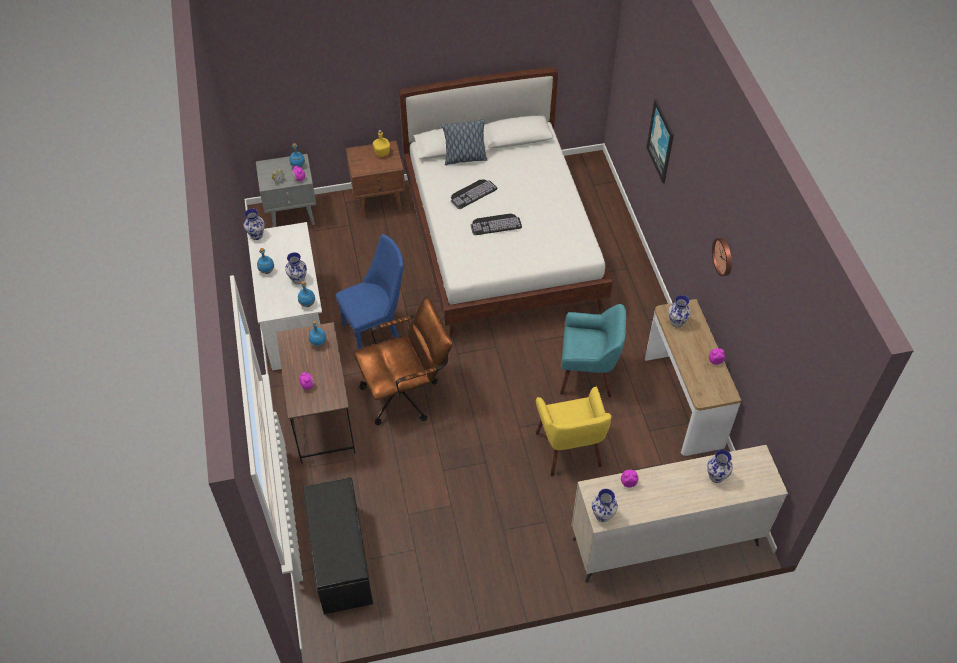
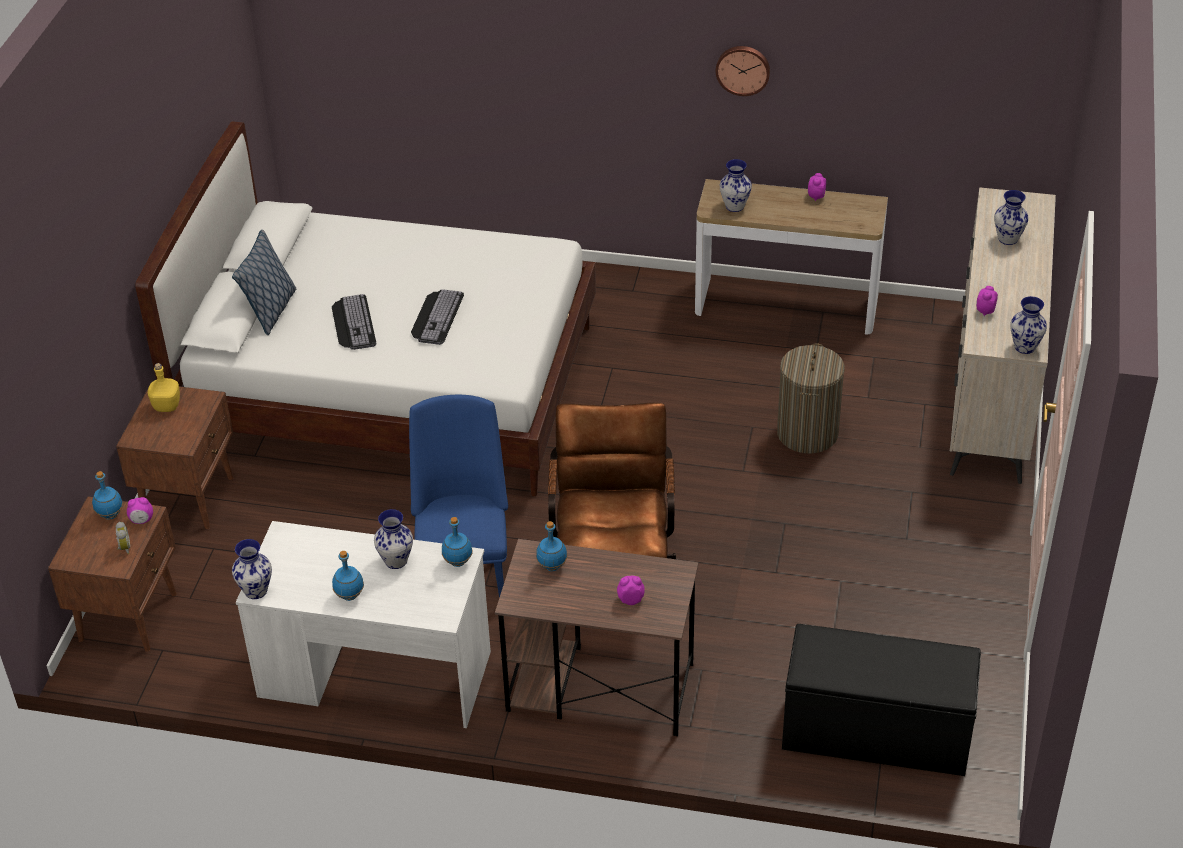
camera: 65 degrees left, 10 degrees down
(293, 214) = (129, 615): grey nightstand -> brown nightstand
(569, 449) = (807, 433): yellow armchair -> laundry basket
(587, 374) = (691, 376): turquoise armchair -> none
(661, 141) = (485, 64): picture -> none

